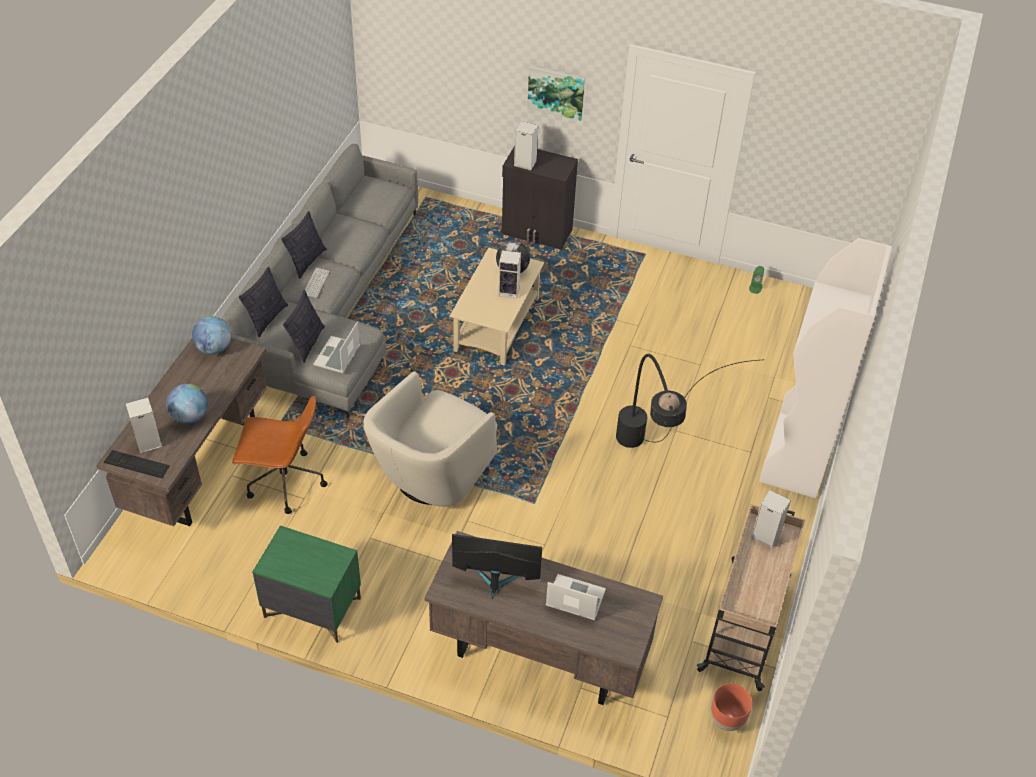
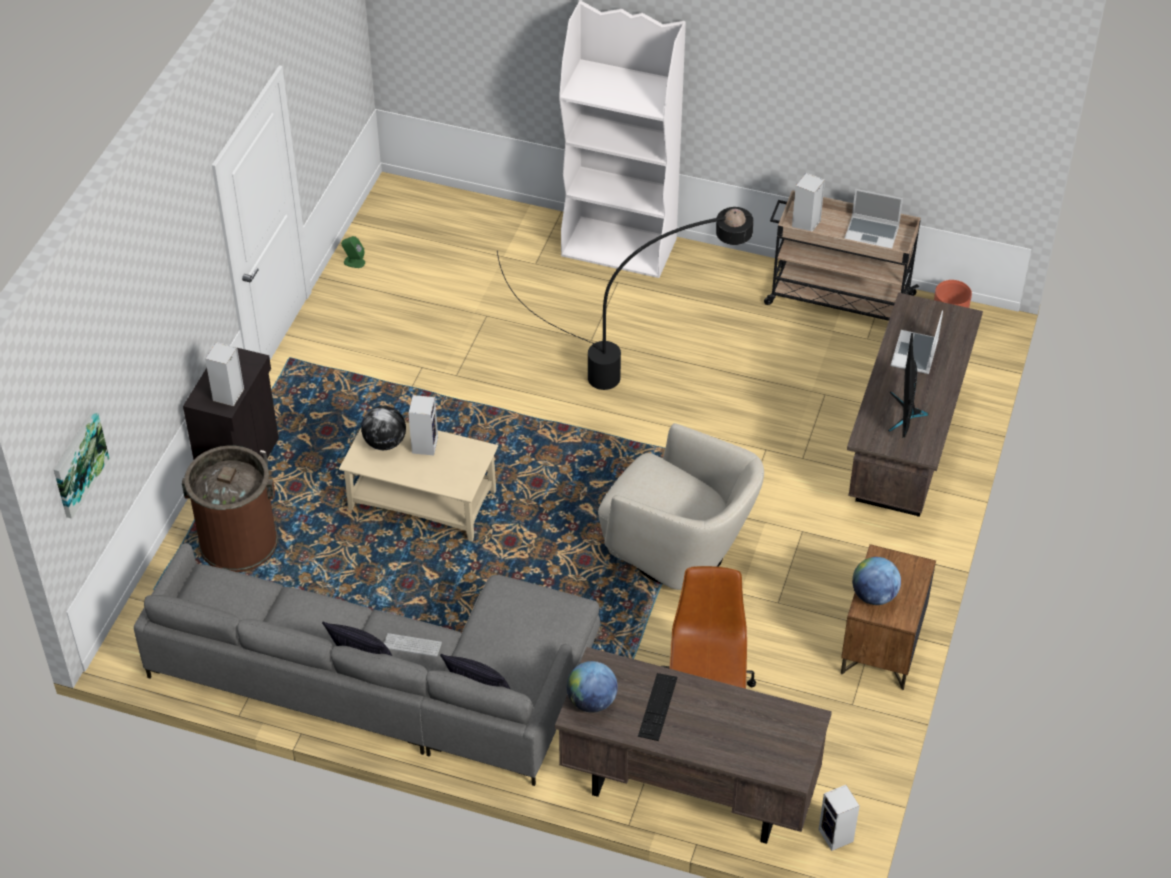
camera: 90 degrees left, 0 degrees up
(137, 464) = (798, 750): keyboard -> keyboard (657, 706)
(148, 443) = (764, 744): speaker -> speaker (837, 836)
(190, 416) = (714, 708): globe -> globe (874, 595)
(307, 343) = (526, 644): pillow -> none
(311, 607) = (882, 647): green nightstand -> brown nightstand
(337, 356) = (550, 609): laptop -> laptop (872, 233)
(463, 233) = (238, 542): none -> brown trash can
(556, 92) = (186, 299): picture -> picture (78, 463)

